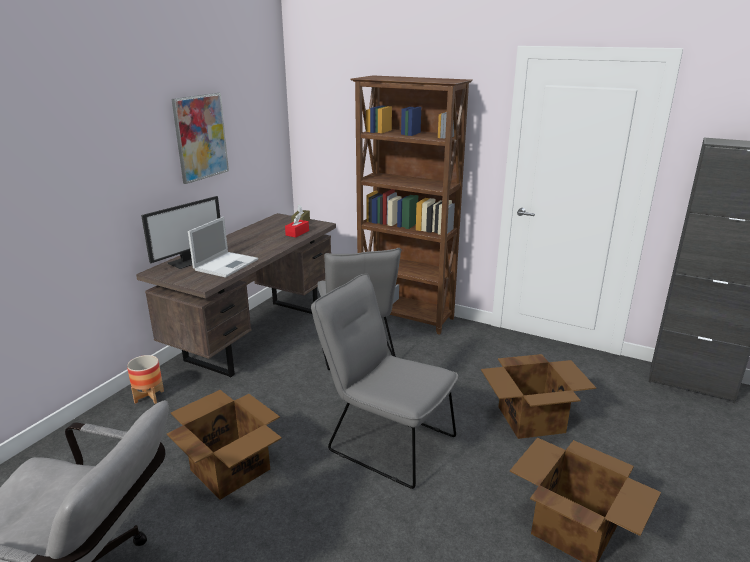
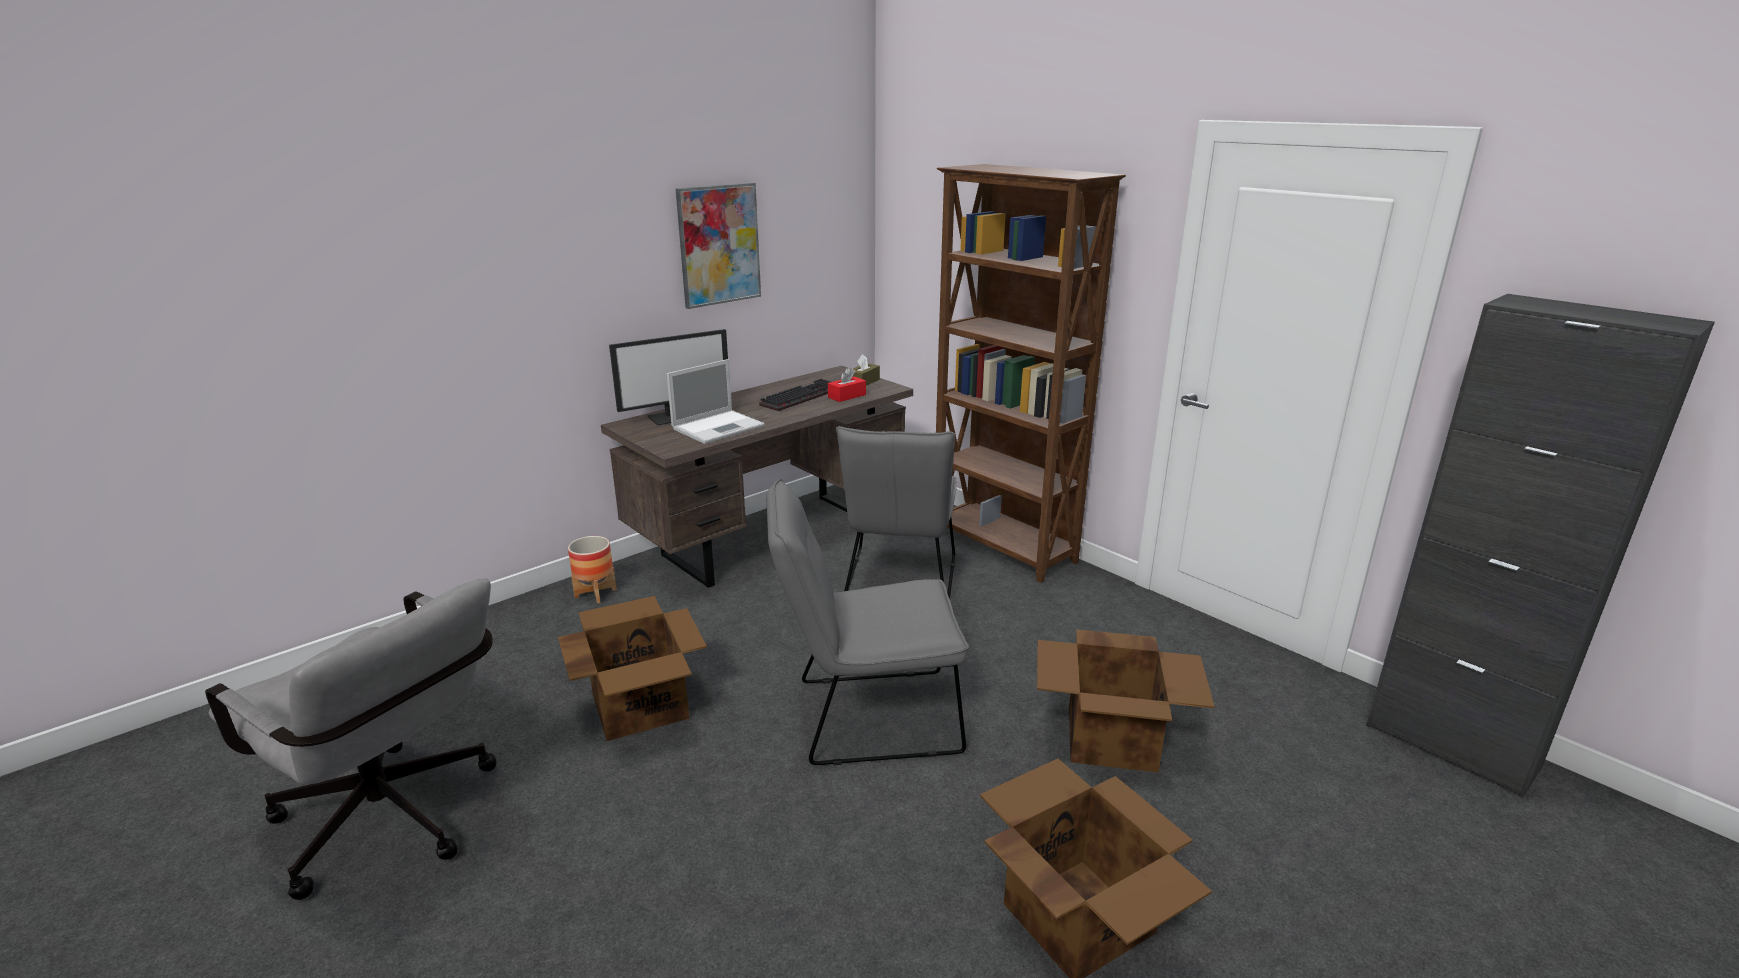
camera: 20 degrees right, 0 degrees up
(266, 237) = (800, 396): none -> keyboard
(385, 440) = (865, 717): grey chair -> grey chair turned 60 degrees counterclockwise

